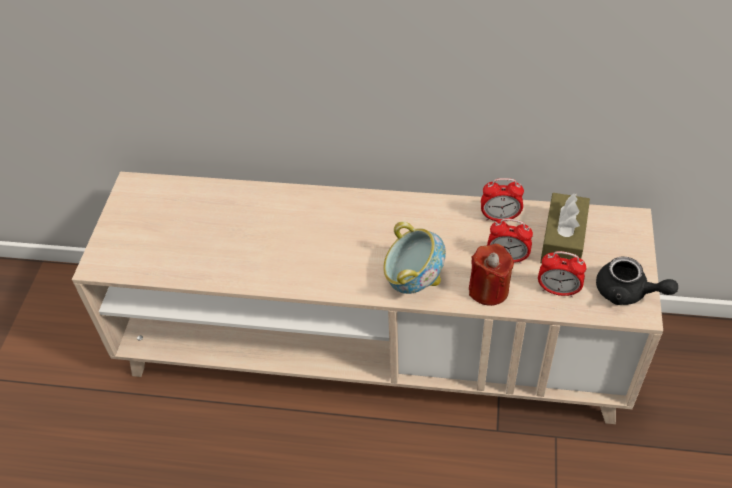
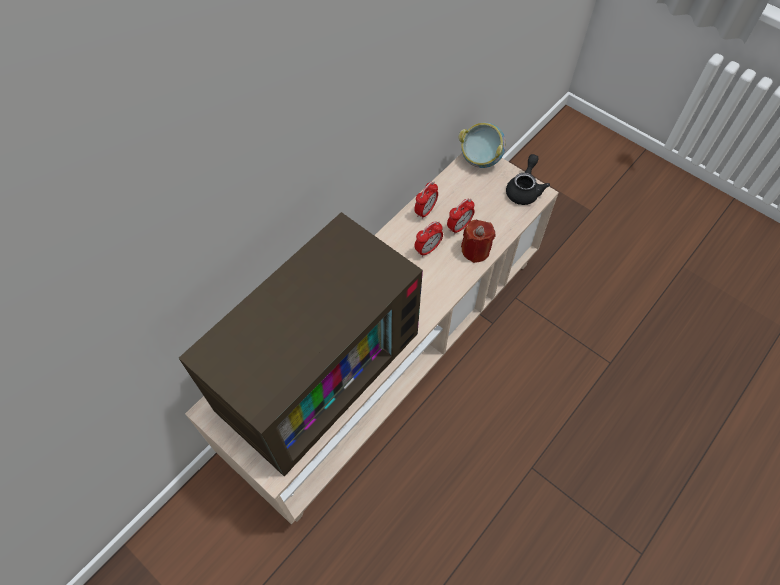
camera: 60 degrees left, 10 degrees up
(232, 232) = (315, 365): none -> television
(413, 280) = (440, 284): bowl -> bowl (480, 159)
(558, 290) = (500, 219): alarm clock -> alarm clock (427, 249)
(563, 240) = (466, 193): brown tissue box -> none
(627, 293) = (524, 190): black teapot -> black teapot turned 45 degrees counterclockwise

